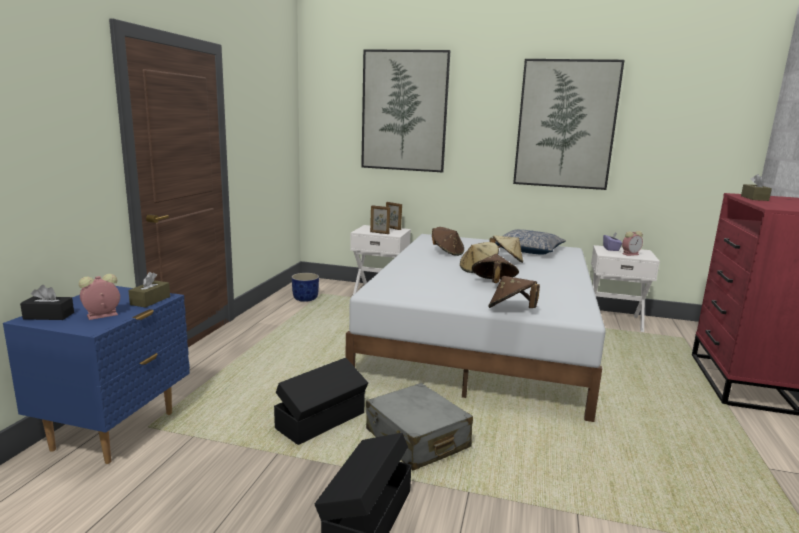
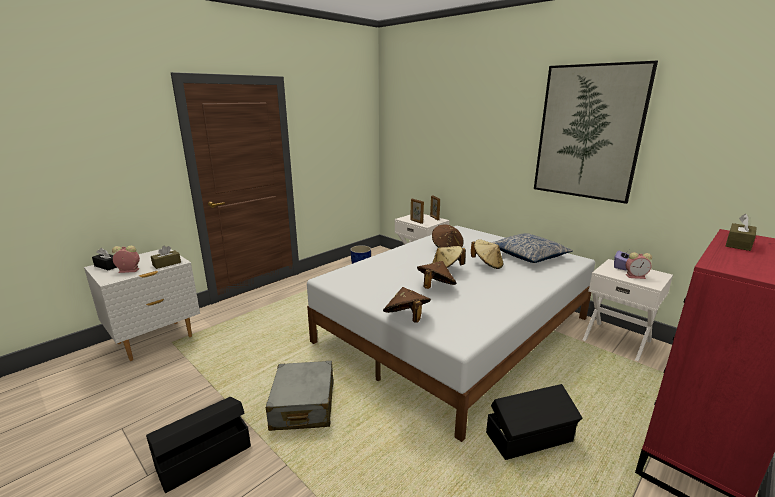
camera: 30 degrees right, 5 degrees up
(116, 431) = (155, 340): blue nightstand -> white nightstand
(322, 421) = (262, 369): black storage box -> black storage box (530, 438)
(404, 111) = (448, 118): picture -> none

